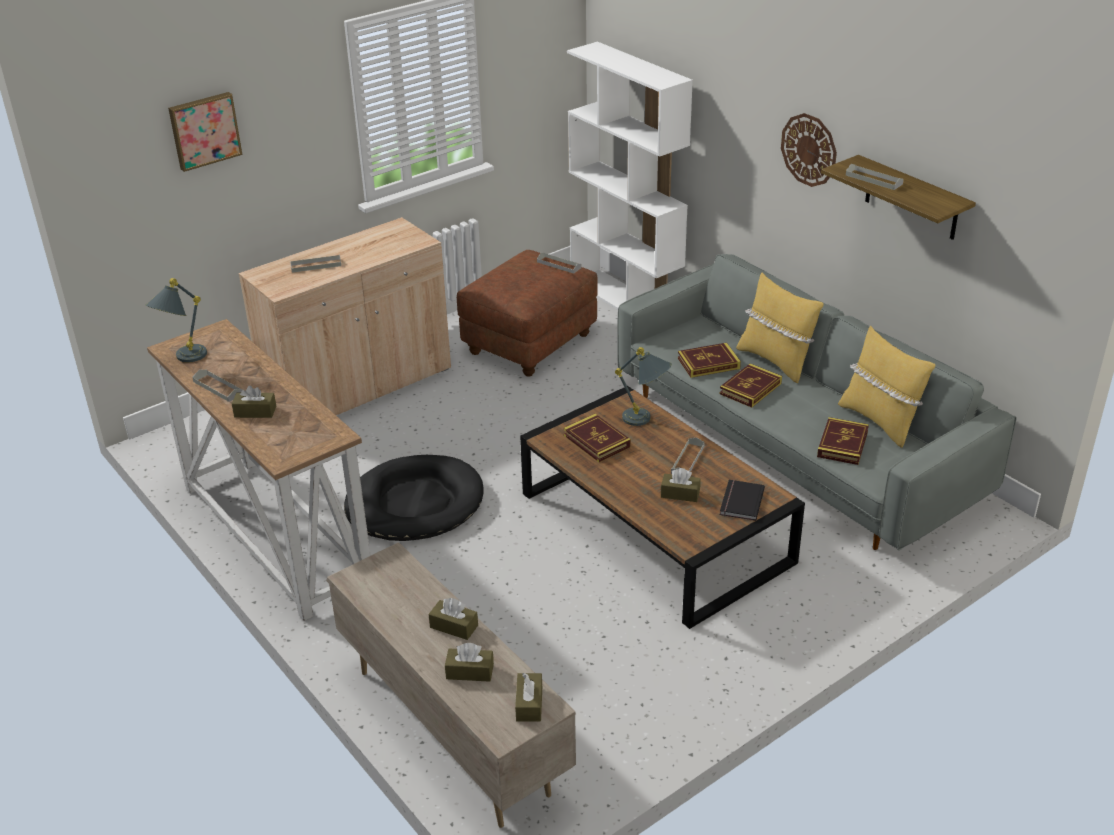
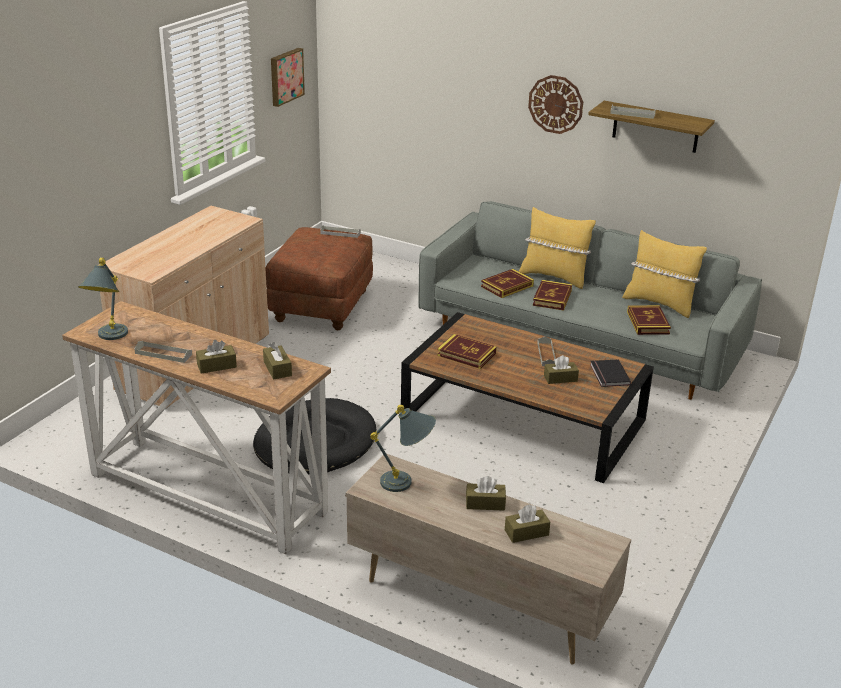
camera: 25 degrees left, 5 degrees down
(204, 130) = (59, 131): picture -> picture (285, 76)
(316, 265) = (165, 250): grey tray -> none
(529, 704) = (592, 543): brown tissue box -> brown tissue box (277, 369)
(626, 300) = (376, 263): white bookcase -> none
(646, 420) = (492, 333): grey table lamp -> grey table lamp (407, 483)

